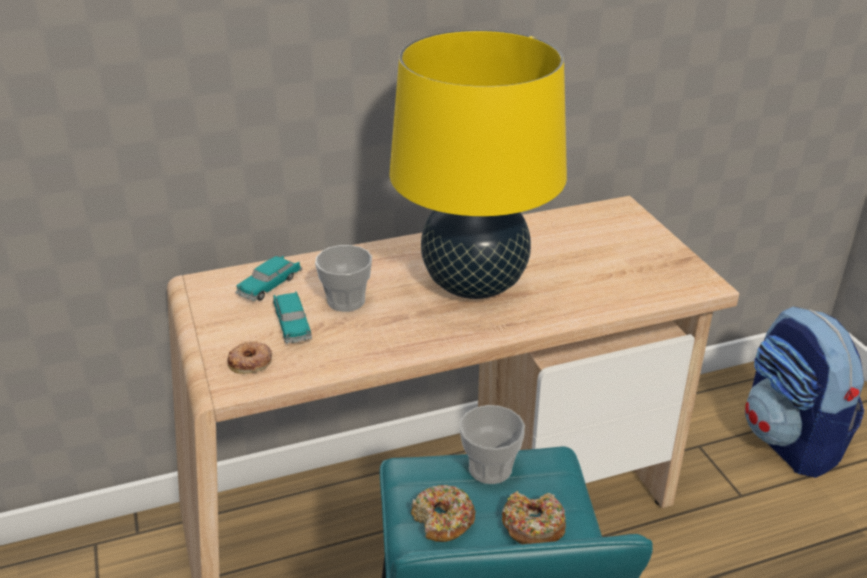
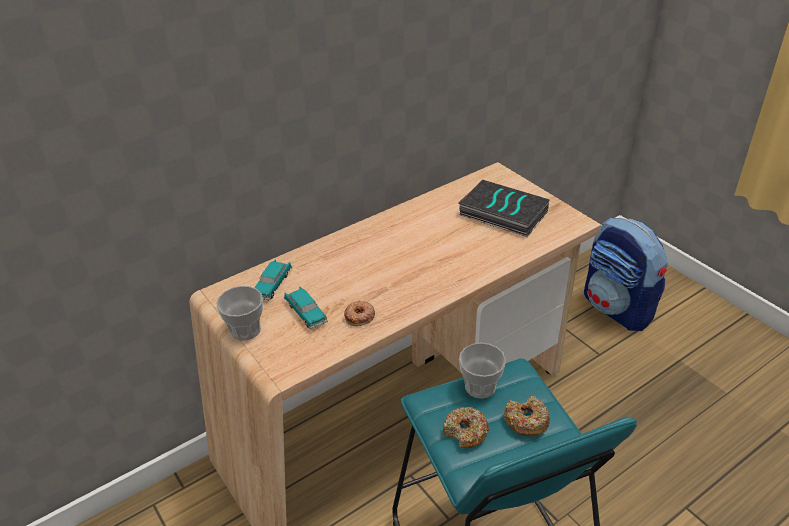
camera: 15 degrees left, 5 degrees up
(251, 362) = (290, 349): donut -> donut (360, 316)
(346, 301) = (336, 285): cup -> cup (245, 330)
(474, 284) = (422, 253): yellow table lamp -> none
(604, 256) = (501, 214): none -> book

